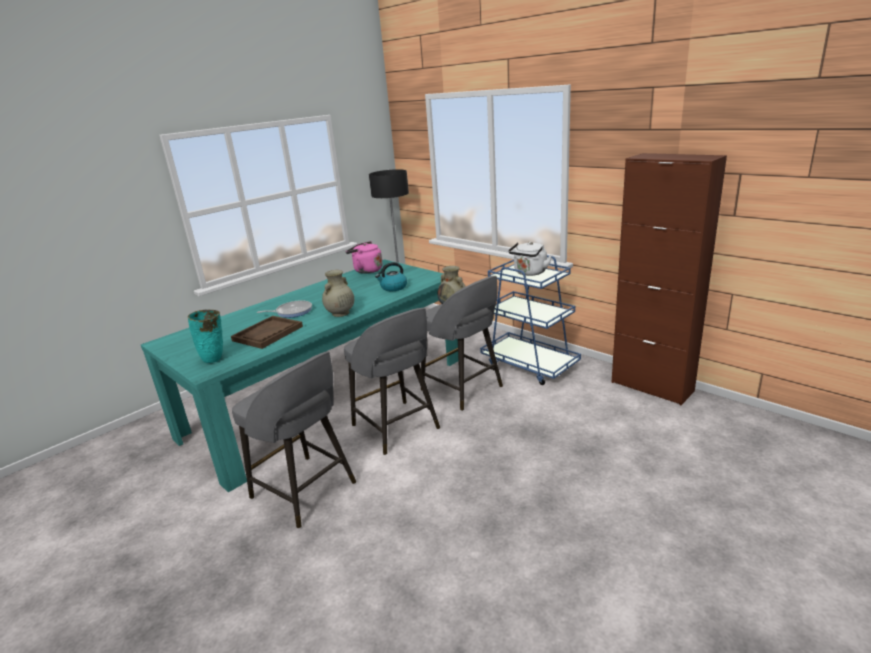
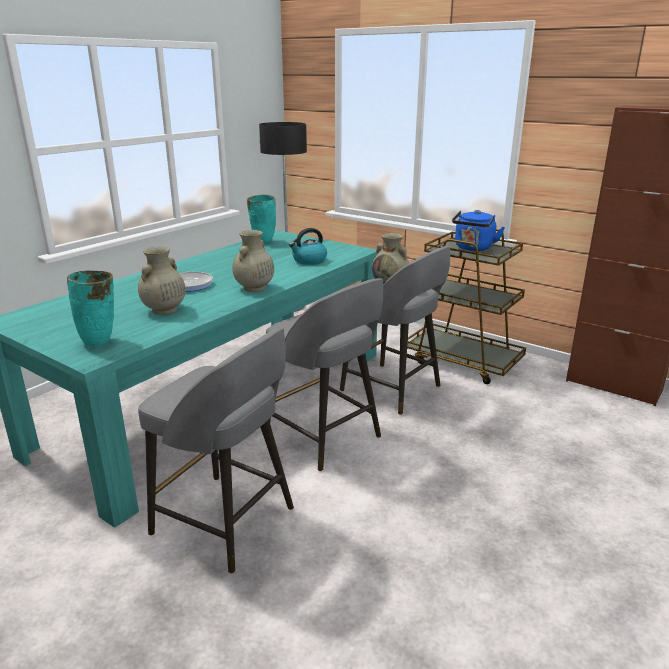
camera: 10 degrees left, 0 degrees up
(268, 333) = (164, 310): brown tray -> beige vase
(366, 270) = (263, 241): pink kettle -> turquoise vase
(529, 273) = (473, 248): white kettle -> blue kettle
(529, 365) = (463, 361): blue cart -> brown cart

